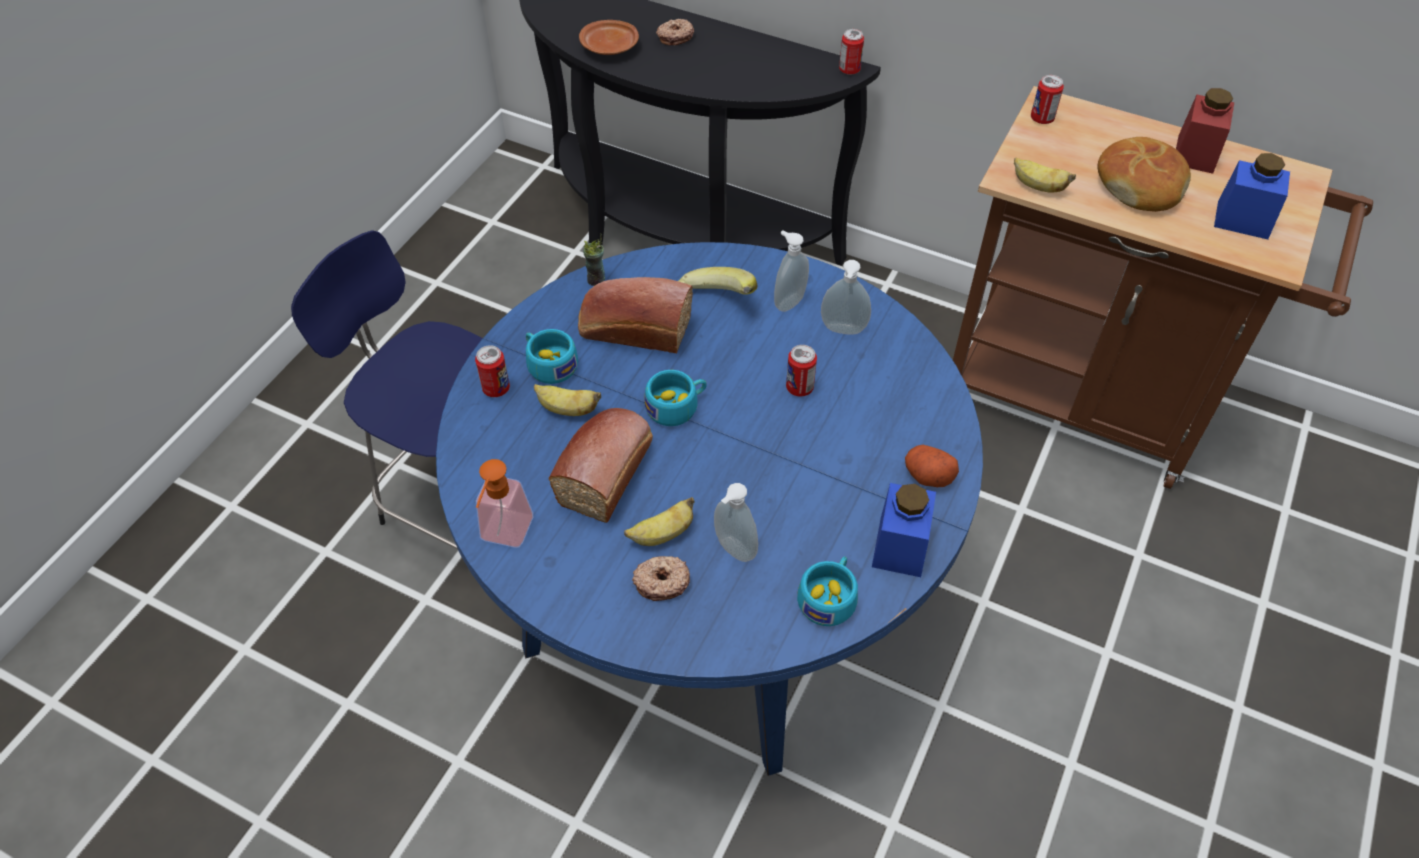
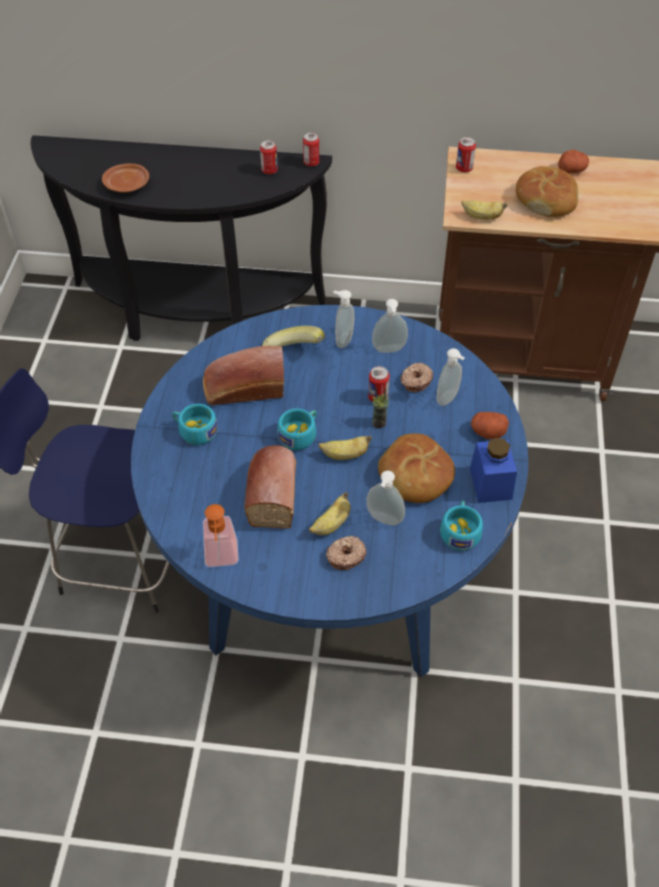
camera: 20 degrees left, 0 degrees up
(496, 389) = (165, 459): can -> can (269, 170)
(567, 409) = (223, 459): banana -> banana (344, 455)
(596, 280) = (200, 361): cup -> cup (379, 423)
(675, 37) = (173, 166): donut -> donut (415, 380)
(801, 505) = (414, 476): none -> bread
(894, 416) = (448, 399): none -> soap dispenser
(1195, 154) = (571, 170): red jar -> potato
(1242, 220) = (618, 207): blue jar -> none

